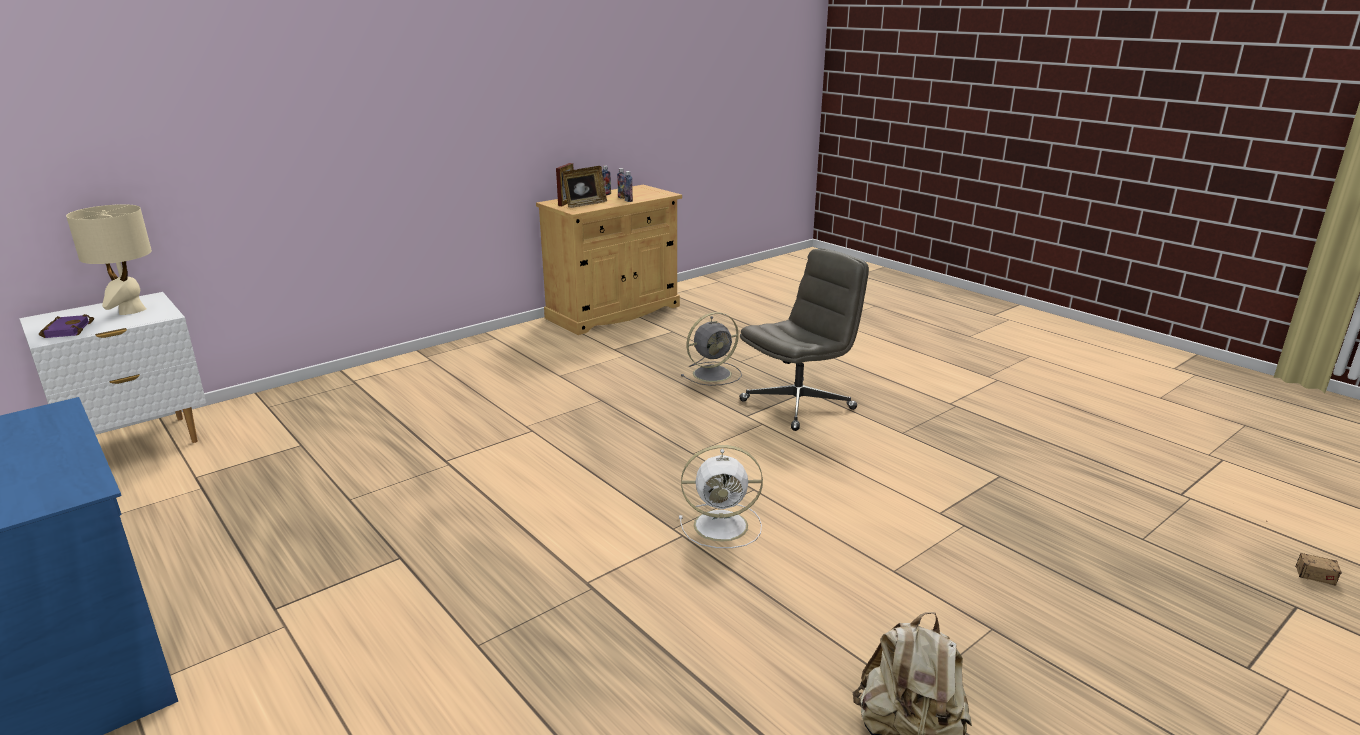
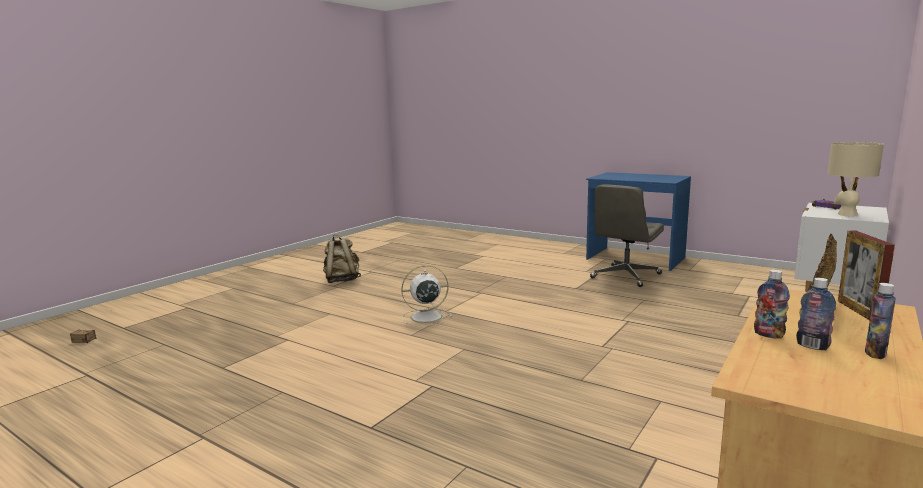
camera: 165 degrees right, 10 degrees down
(713, 373) = (491, 435): grey fan -> none
(798, 404) = (381, 407): grey office chair -> grey office chair (625, 276)

